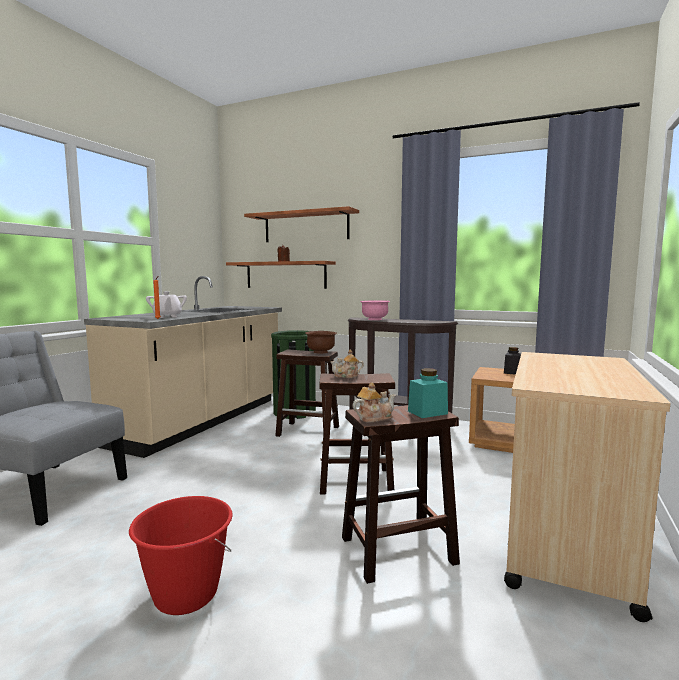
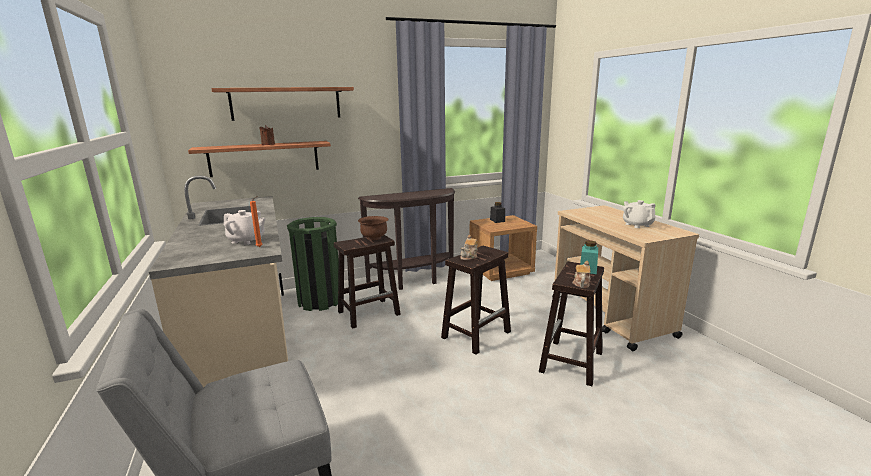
camera: 45 degrees left, 10 degrees up
(185, 594) = (538, 456): red bucket -> none
(374, 319) = (393, 196): pink bowl -> none
(586, 376) = (637, 225): none -> white teapot

